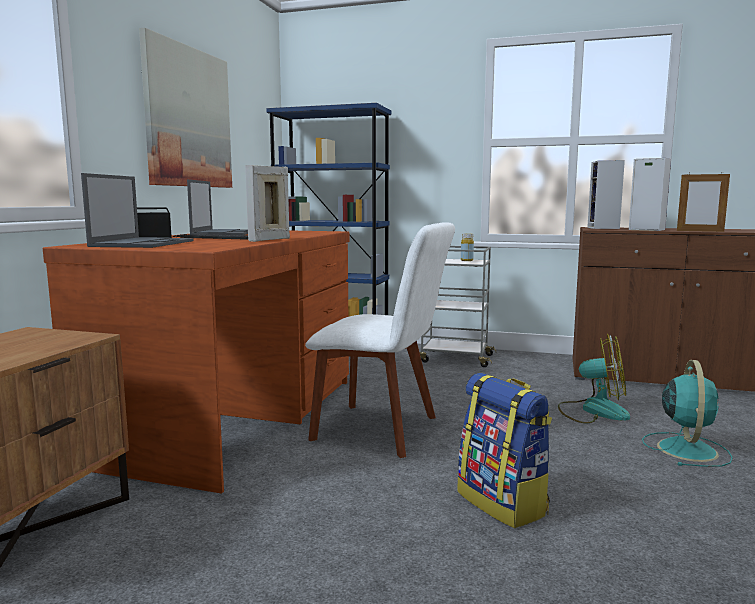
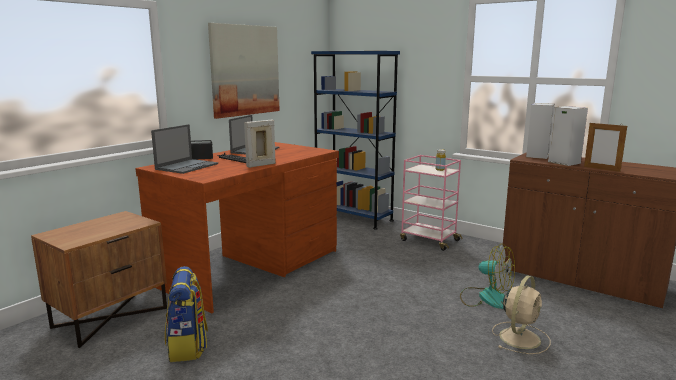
camera: 20 degrees right, 5 degrees up
(382, 430) = (328, 289): white chair -> none
(455, 358) = (429, 240): grey cart -> pink cart
(503, 503) = (356, 349): backpack -> backpack (188, 347)
(686, 449) = (520, 337): turquoise fan -> beige fan

